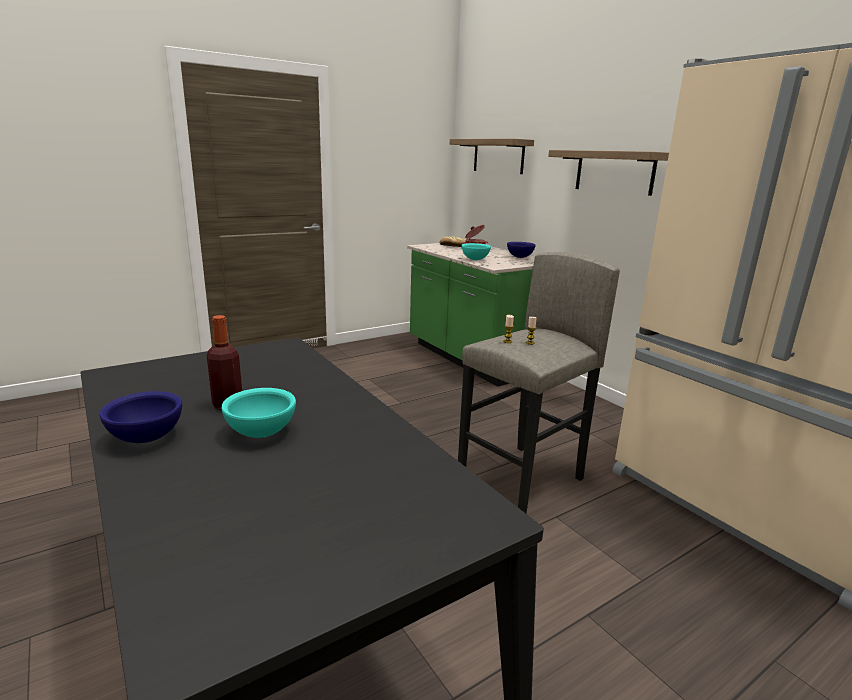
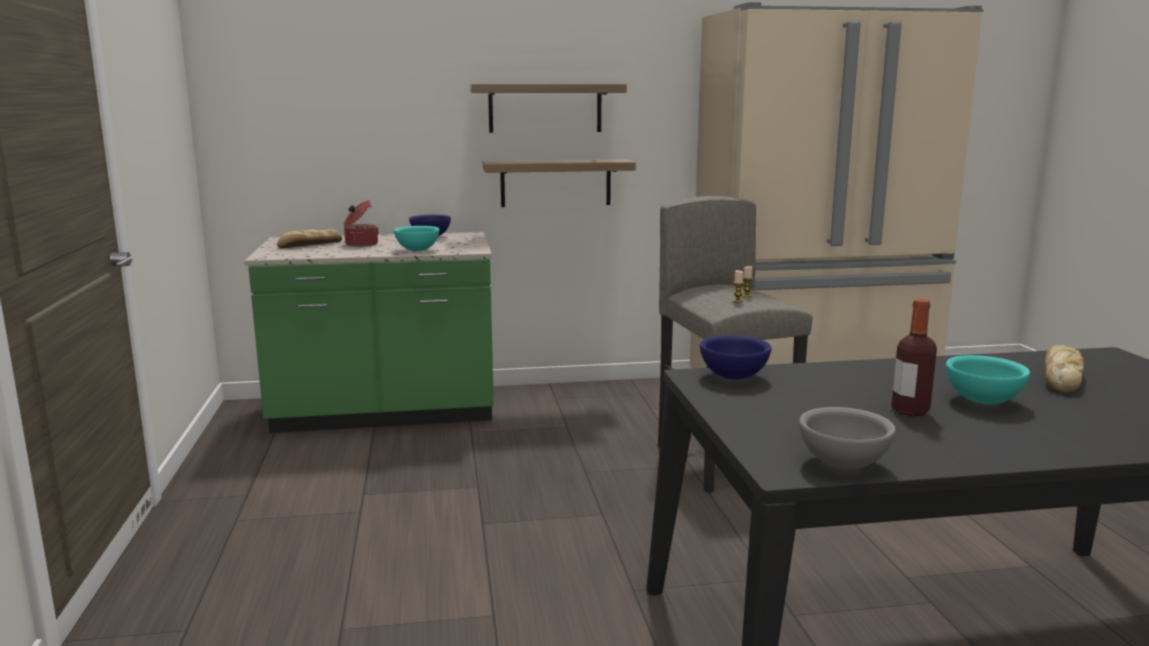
camera: 65 degrees left, 5 degrees down
(115, 386) = (842, 464): none -> grey bowl
(147, 437) = (1003, 445): blue bowl -> blue bowl (732, 376)
(360, 475) = (1061, 377): none -> bread
(498, 156) = (320, 94): shelf -> shelf (555, 183)

